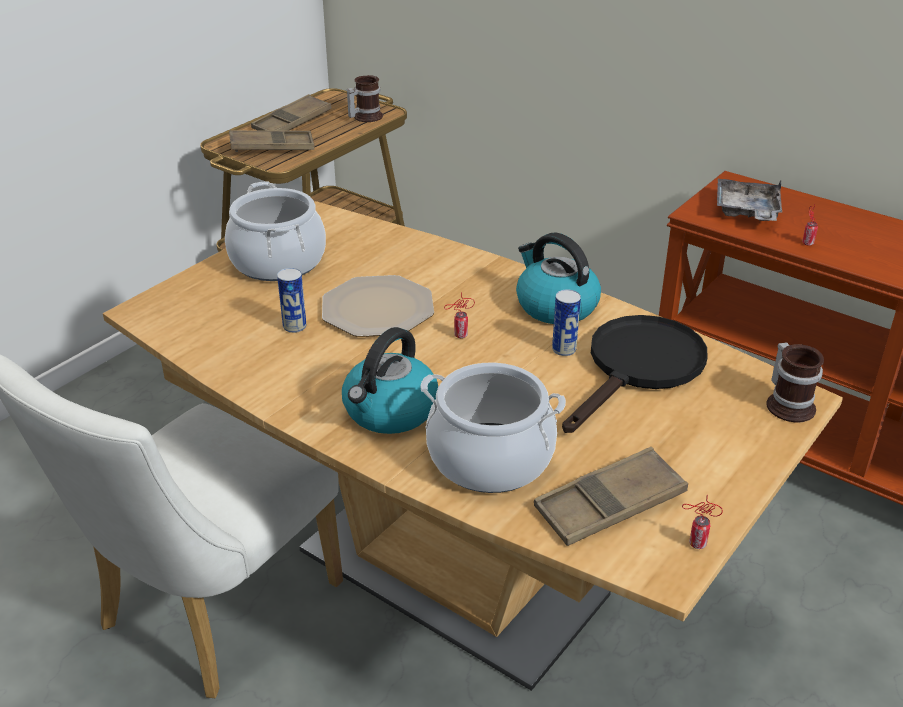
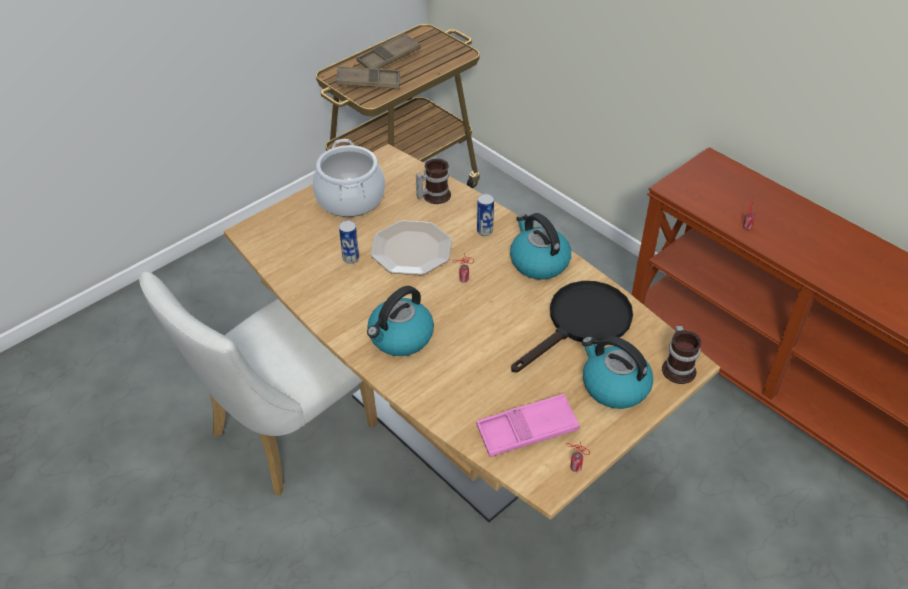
camera: 10 degrees right, 10 degrees up
(365, 117) = (446, 57): mug -> mug (433, 195)
(490, 459) = (458, 384): cooking pot -> none
(564, 349) = (533, 301): can -> can (484, 231)
(609, 504) = (527, 430): brown tray -> pink tray
(711, 436) = (614, 386): none -> kettle
(747, 212) = (711, 191): grey tray -> none

